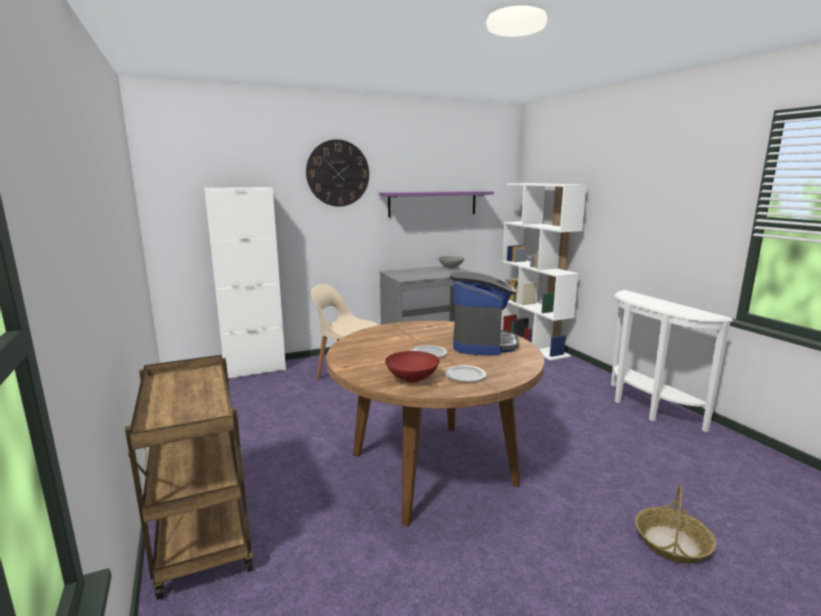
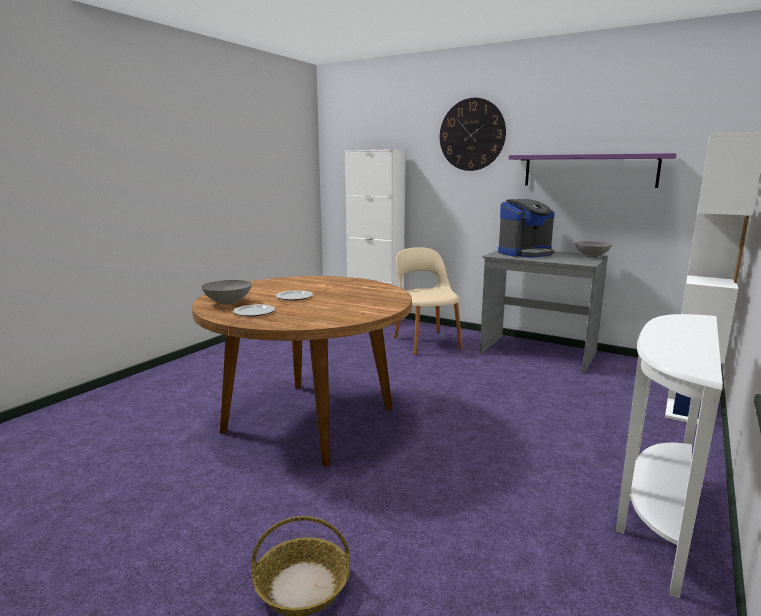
camera: 55 degrees right, 0 degrees up
(201, 534) = (165, 377): brown cart -> none
(411, 379) = (227, 302): red bowl -> grey bowl
(482, 343) = (350, 305): coffee machine -> coffee machine (525, 253)

